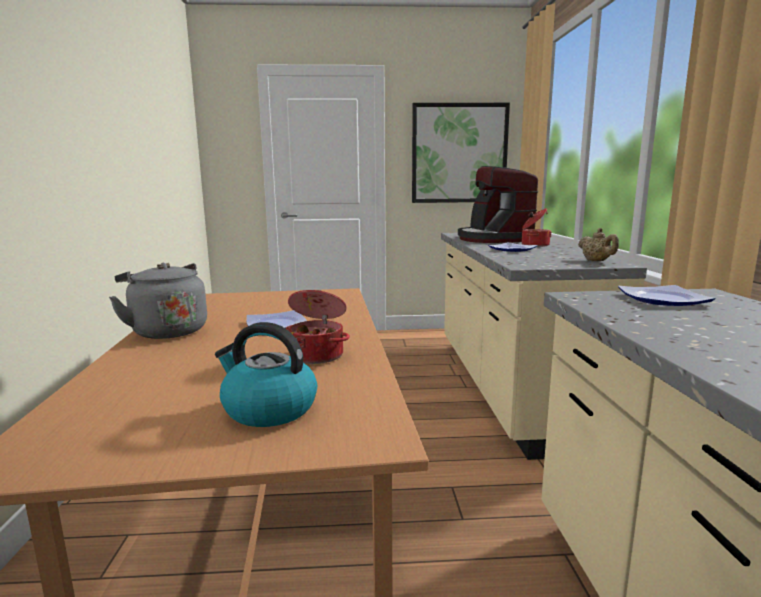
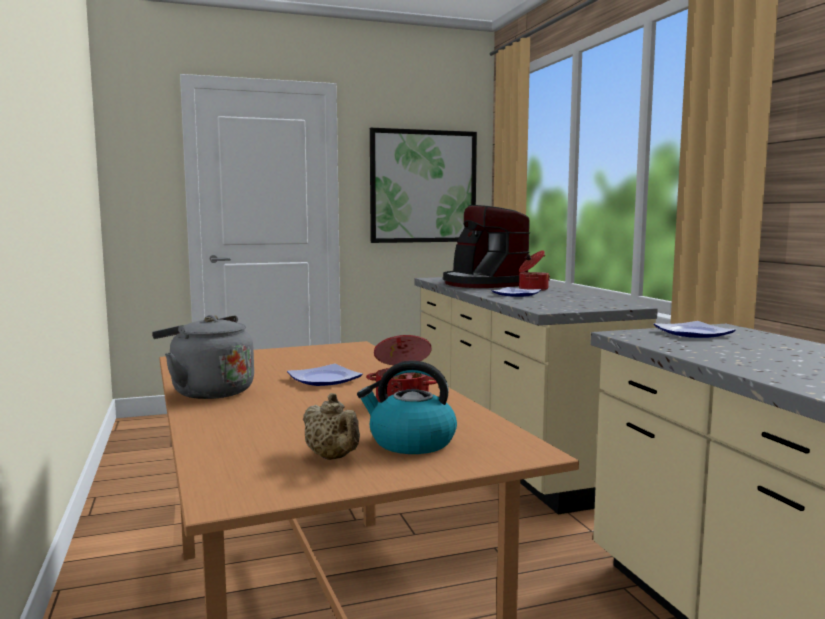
camera: 15 degrees left, 5 degrees down
(597, 261) = (609, 304): beige teapot -> beige teapot (333, 457)

